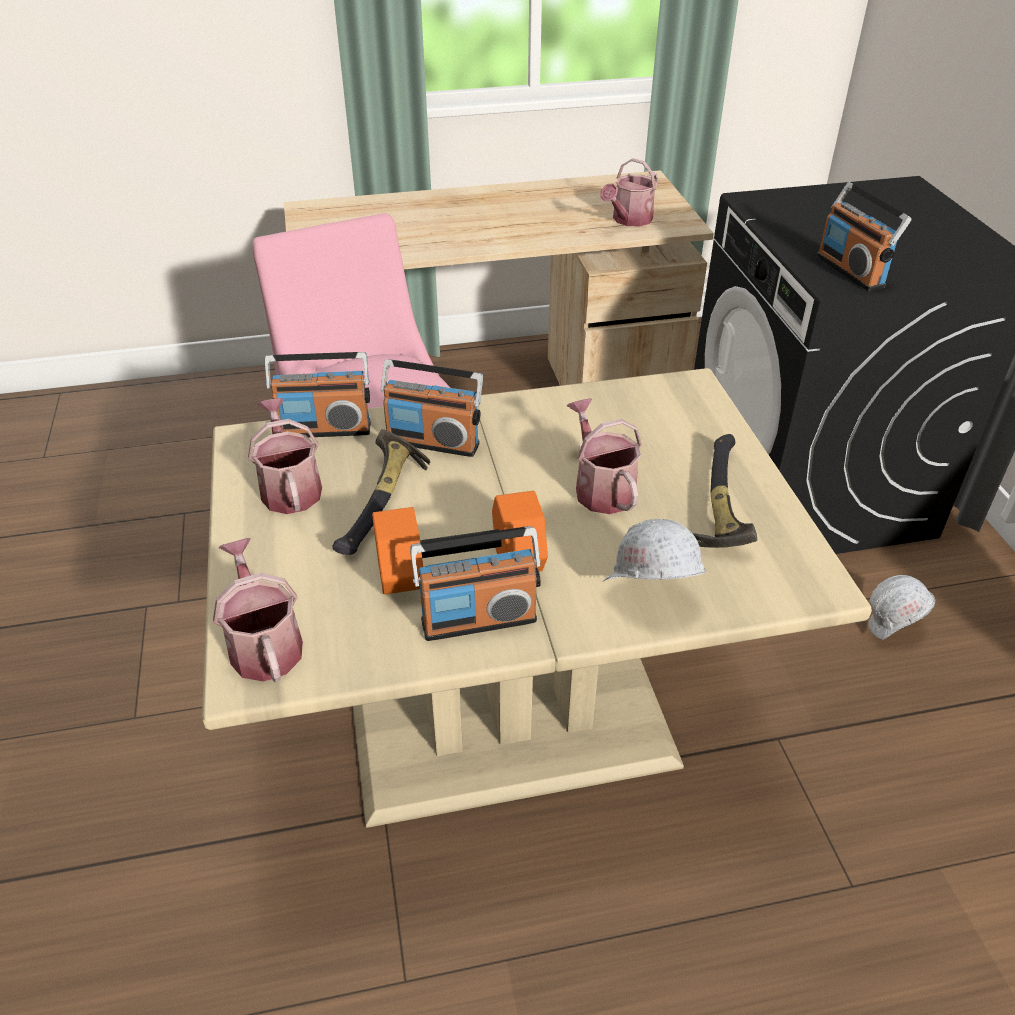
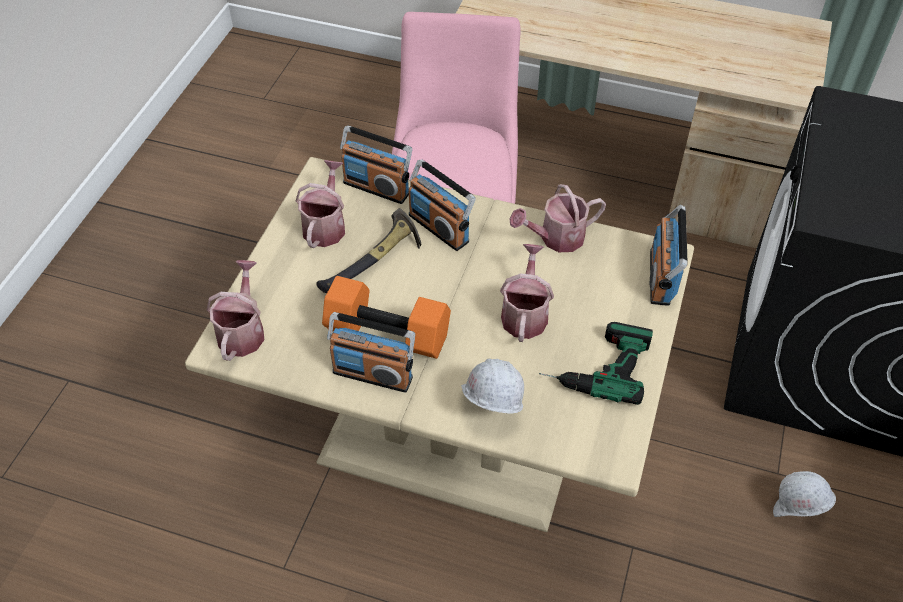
camera: 30 degrees right, 10 degrees up
(629, 220) = (754, 70): watering can -> watering can (556, 238)
(717, 506) = (595, 364): hammer -> power drill
(851, 271) = (851, 211): radio -> radio (661, 277)

